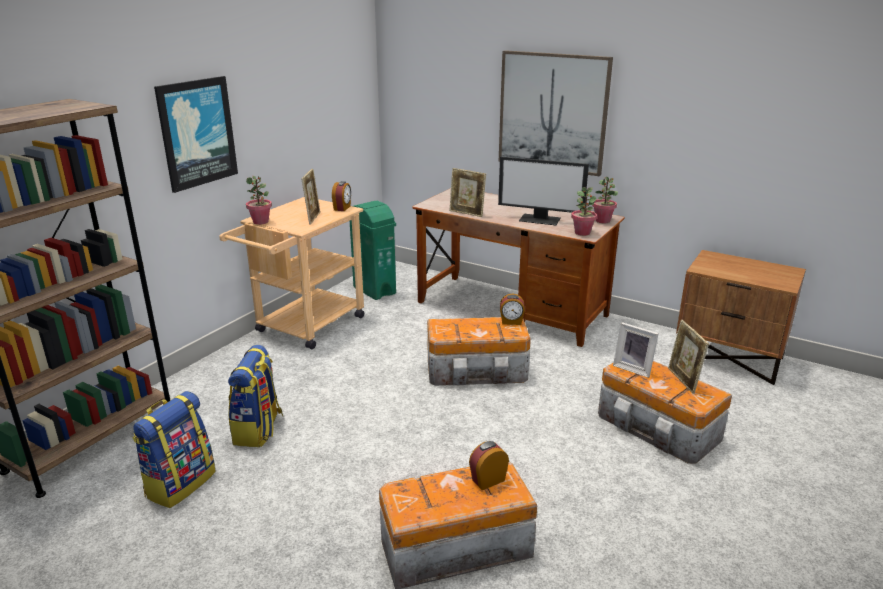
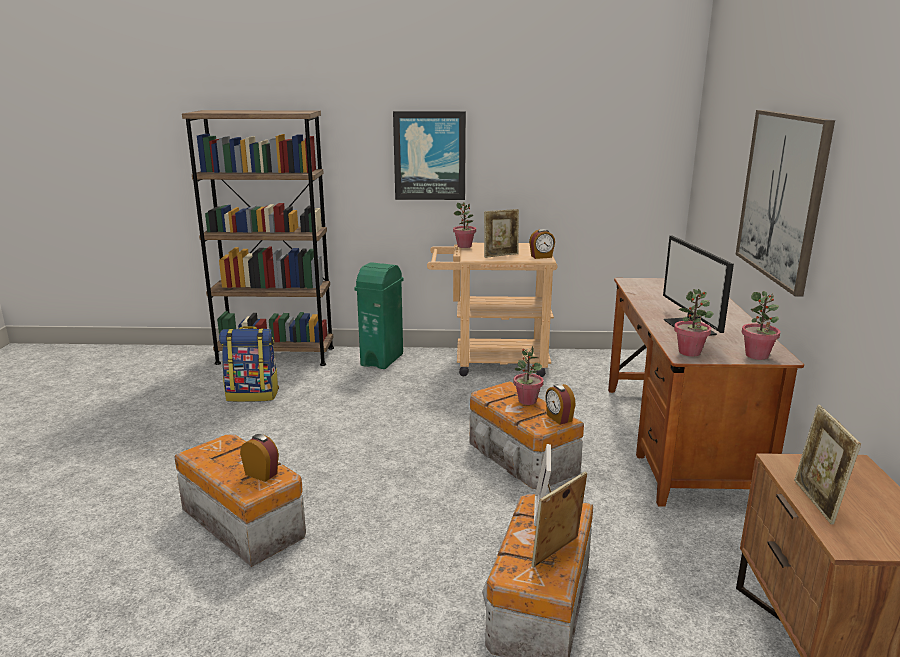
camera: 60 degrees right, 5 degrees down
(258, 430) = (332, 396): backpack -> none
(374, 290) = (599, 366): green trash can -> green trash can (382, 359)
(467, 213) = (639, 297): picture frame -> picture frame (816, 502)
(472, 323) = (527, 401): none -> potted plant

